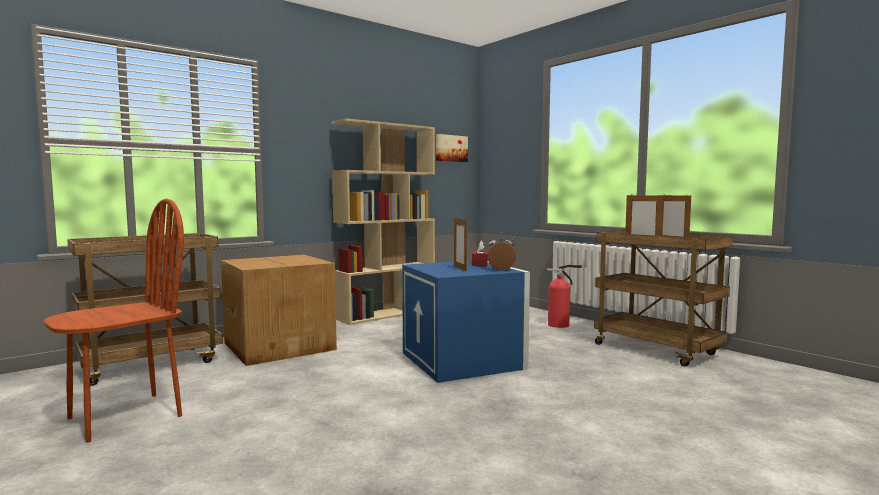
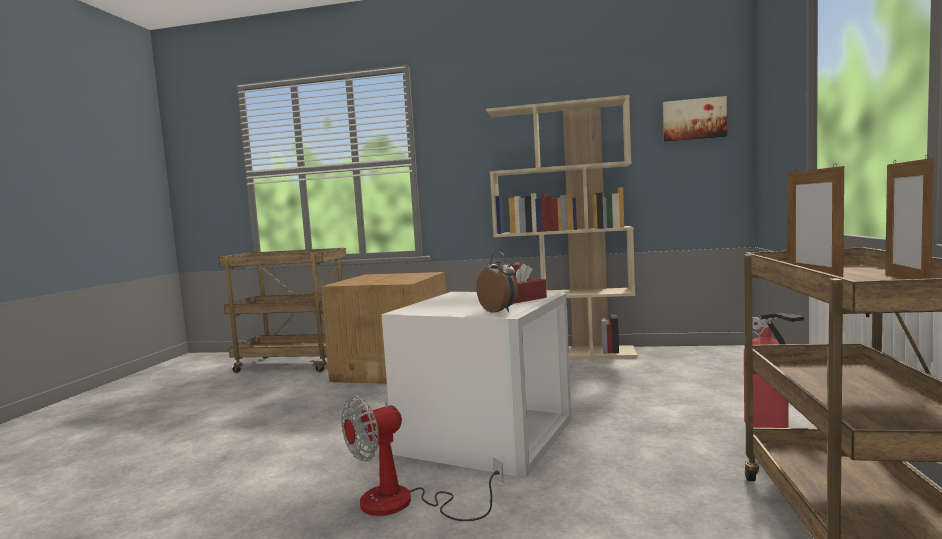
camera: 50 degrees right, 0 degrees up
(125, 416) = (185, 403): brown chair -> none
(460, 268) = (467, 304): picture frame -> none
(464, 361) = (488, 437): blue storage box -> white storage box
(507, 395) = (404, 504): none -> fan

